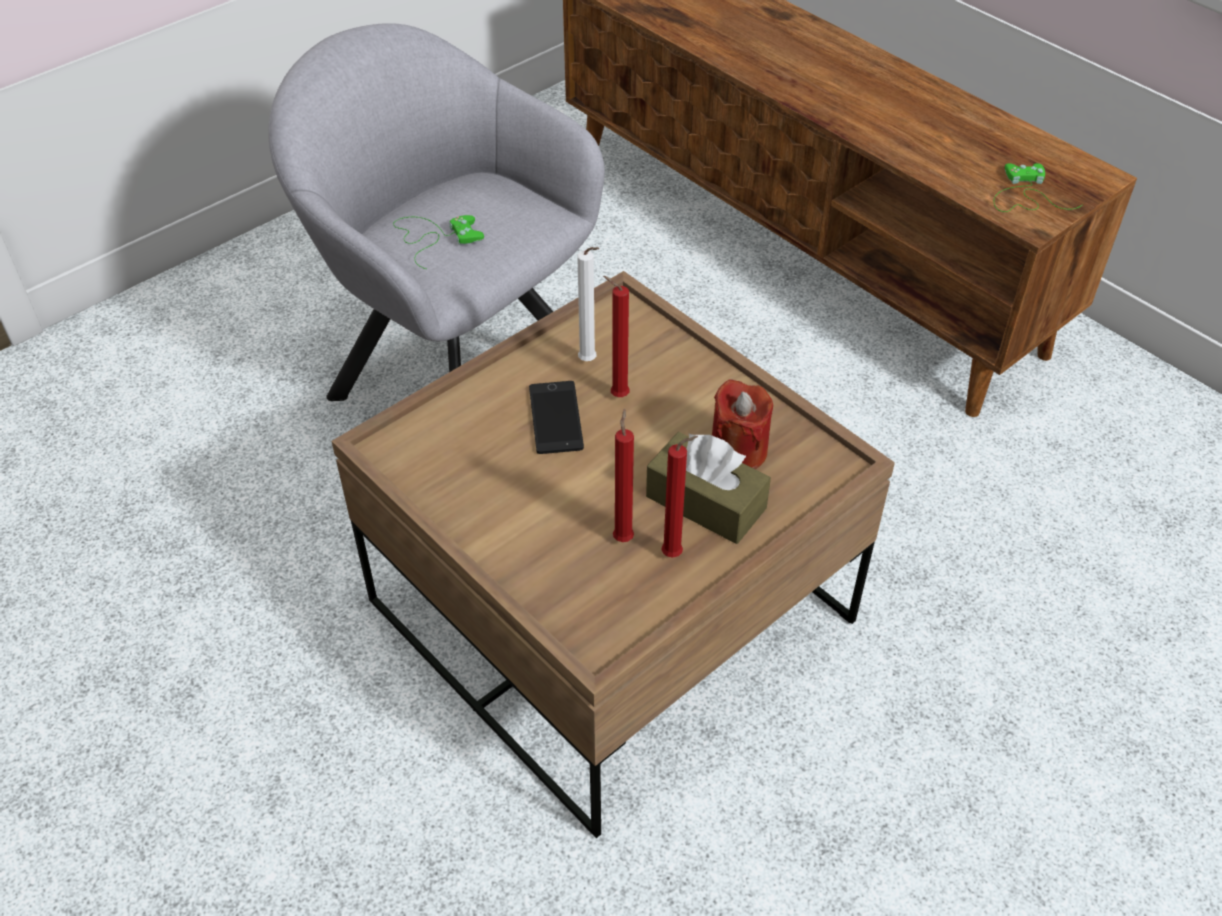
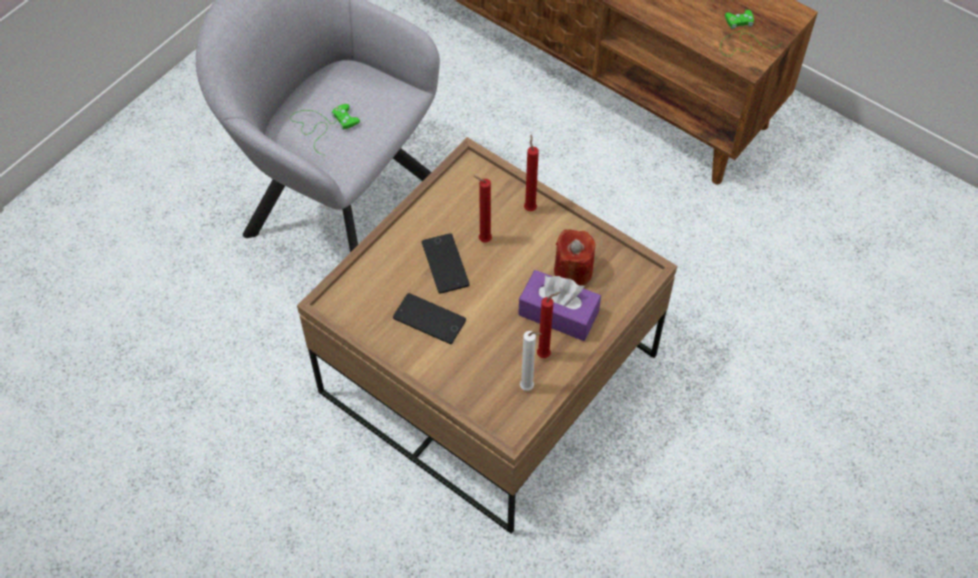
camera: 10 degrees left, 10 degrees up
(515, 484) = (429, 319): none -> phone
(589, 362) = (458, 215): white candle -> white candle (529, 388)
(623, 536) = (509, 347): red candle -> red candle (530, 207)
(706, 502) = (558, 313): brown tissue box -> purple tissue box

